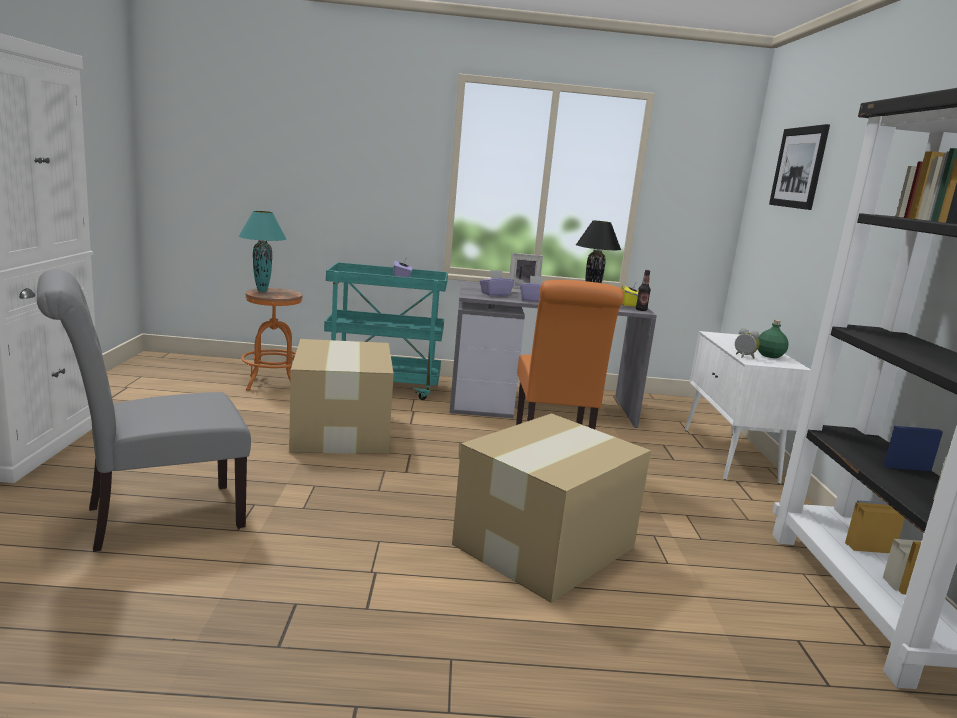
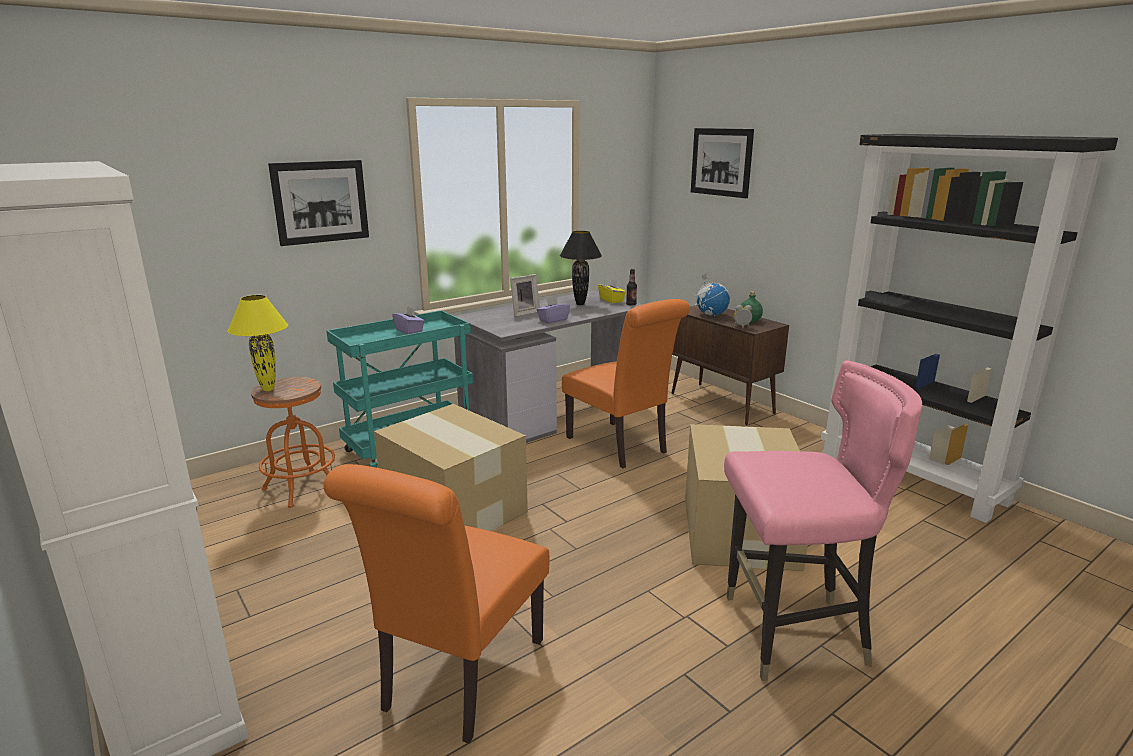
camera: 35 degrees left, 5 degrees up
(154, 518) = (458, 680): grey chair -> orange chair
(262, 290) = (268, 389): turquoise table lamp -> yellow table lamp
(364, 155) = (320, 202): none -> picture
(439, 636) = (792, 634): none -> pink chair
(495, 294) = (514, 323): purple tissue box -> none
(729, 455) = (722, 404): white cabinet -> brown cabinet
(733, 342) = (711, 315): none -> globe

